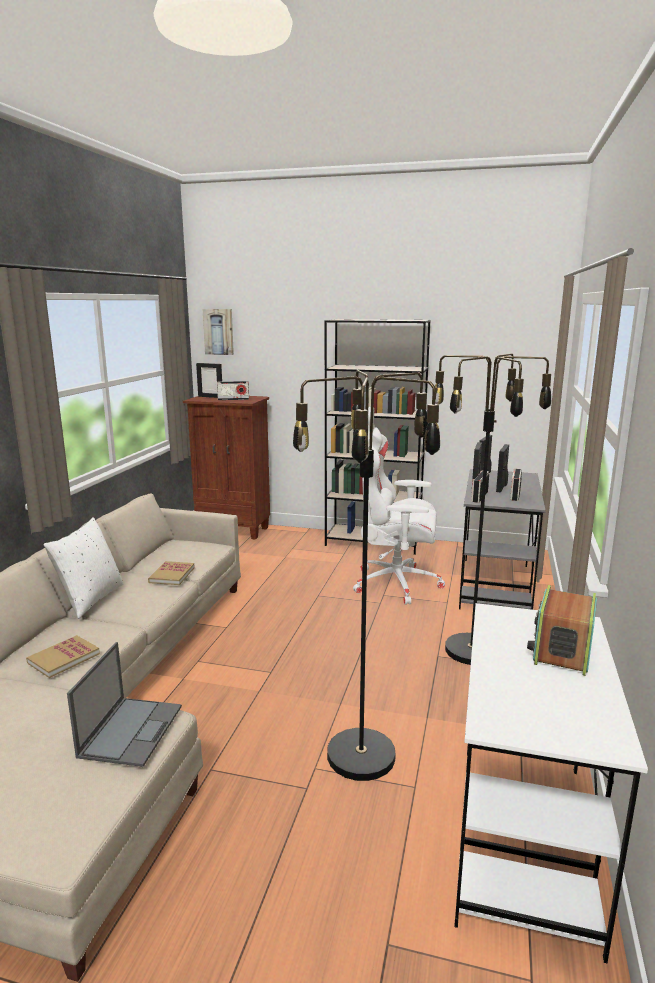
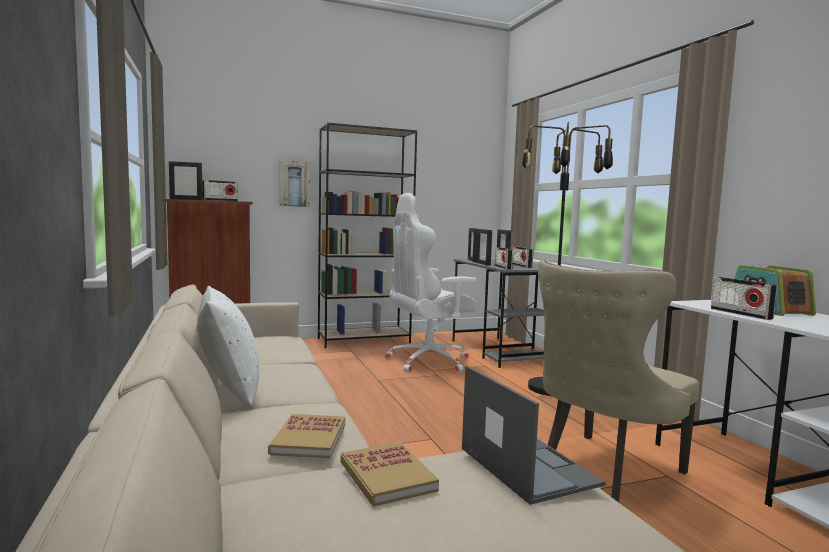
camera: 35 degrees left, 10 degrees down
(172, 575) = (286, 359): book -> book (387, 476)
(219, 331) = (187, 132): picture -> picture (294, 184)
(362, 757) = (603, 471): floor lamp -> beige chair
(492, 648) = (740, 314): none -> radio

